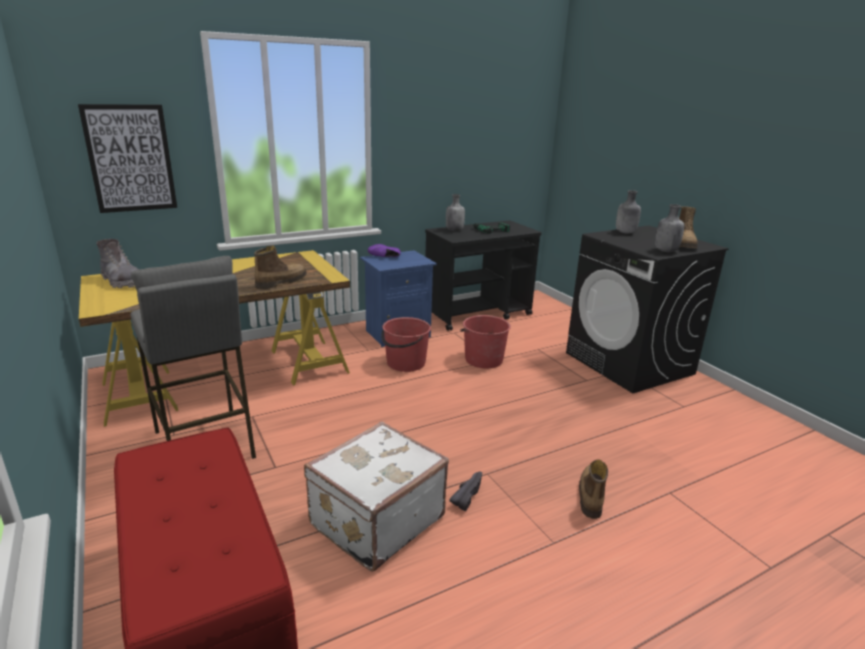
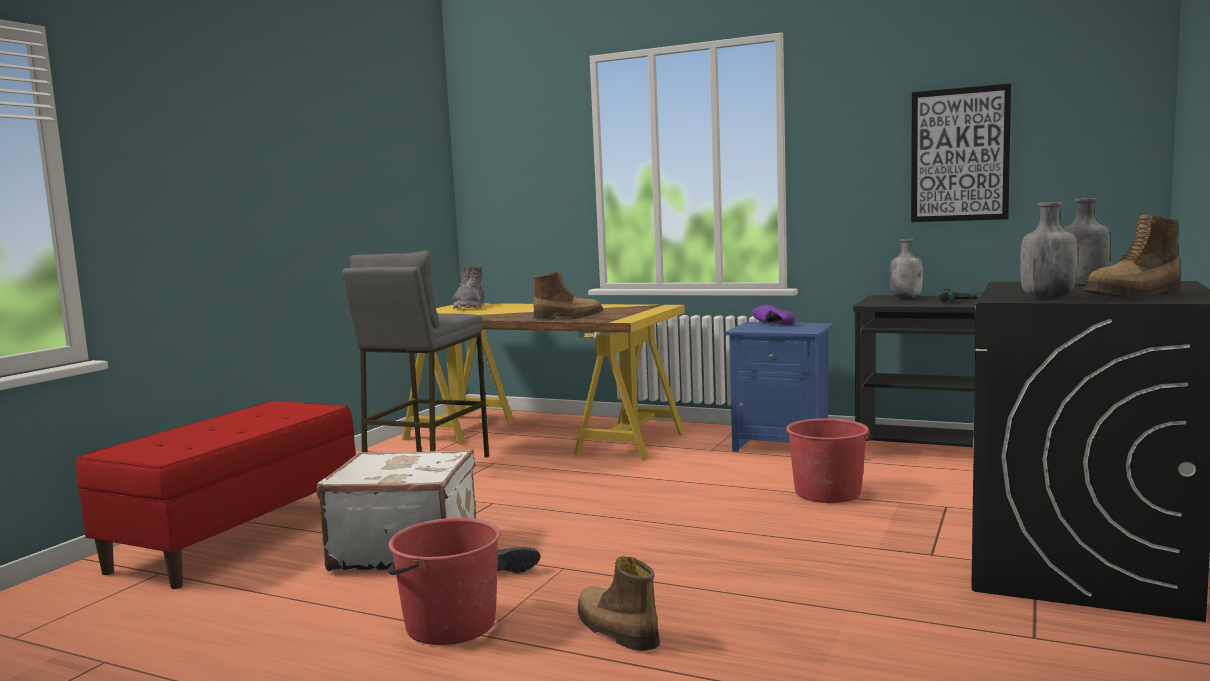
camera: 55 degrees right, 15 degrees down
(130, 158) = (521, 191): picture -> picture (959, 155)
(405, 363) = (721, 469): red bucket -> red bucket (449, 625)
(590, 495) = (615, 630): boot -> boot turned 105 degrees counterclockwise

